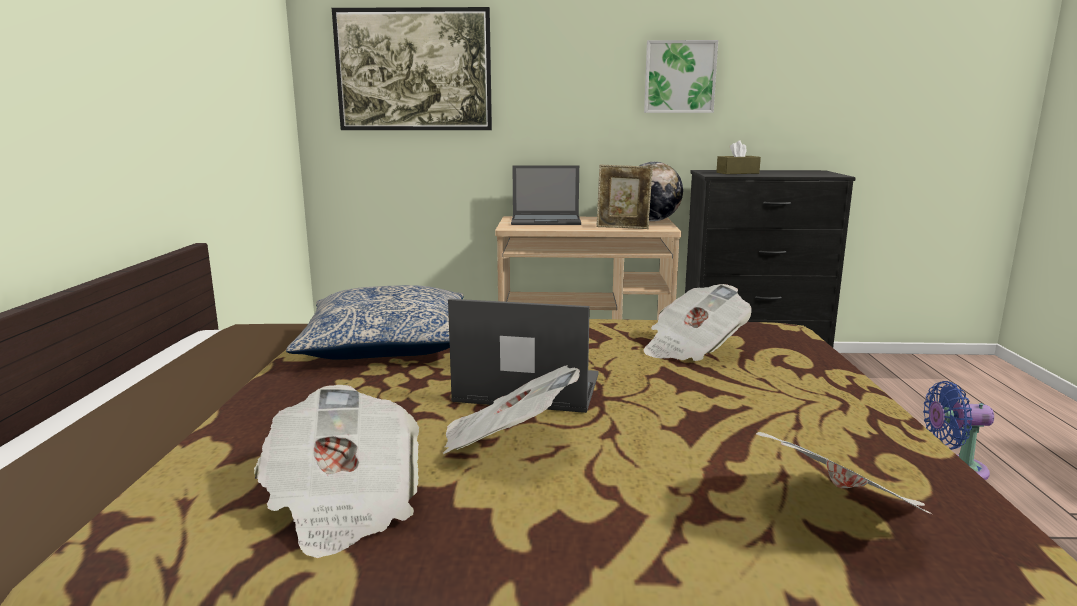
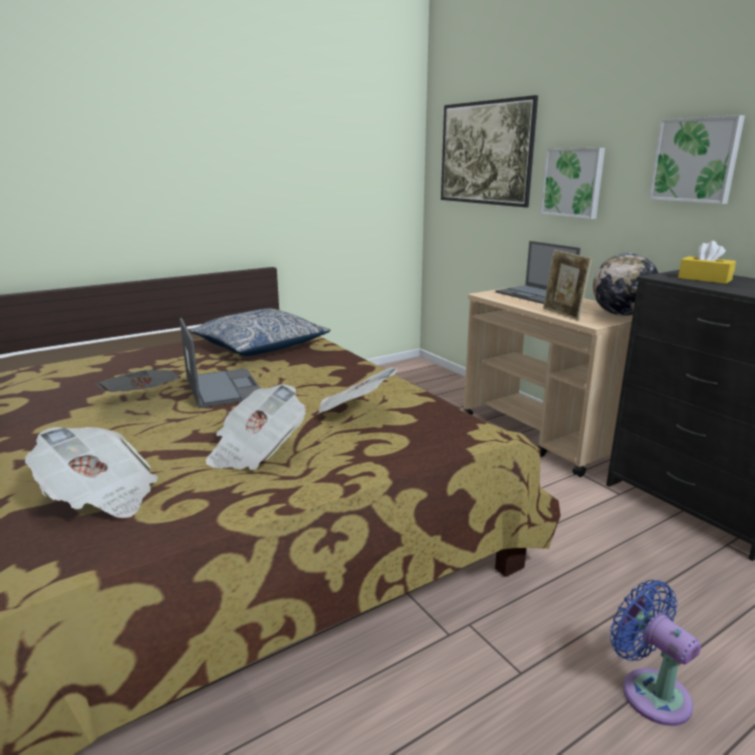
camera: 55 degrees right, 5 degrees up
(343, 505) = (61, 393): newspaper -> newspaper (256, 451)
(550, 100) = (573, 182): none -> picture
(737, 173) = (704, 279): brown tissue box -> yellow tissue box

